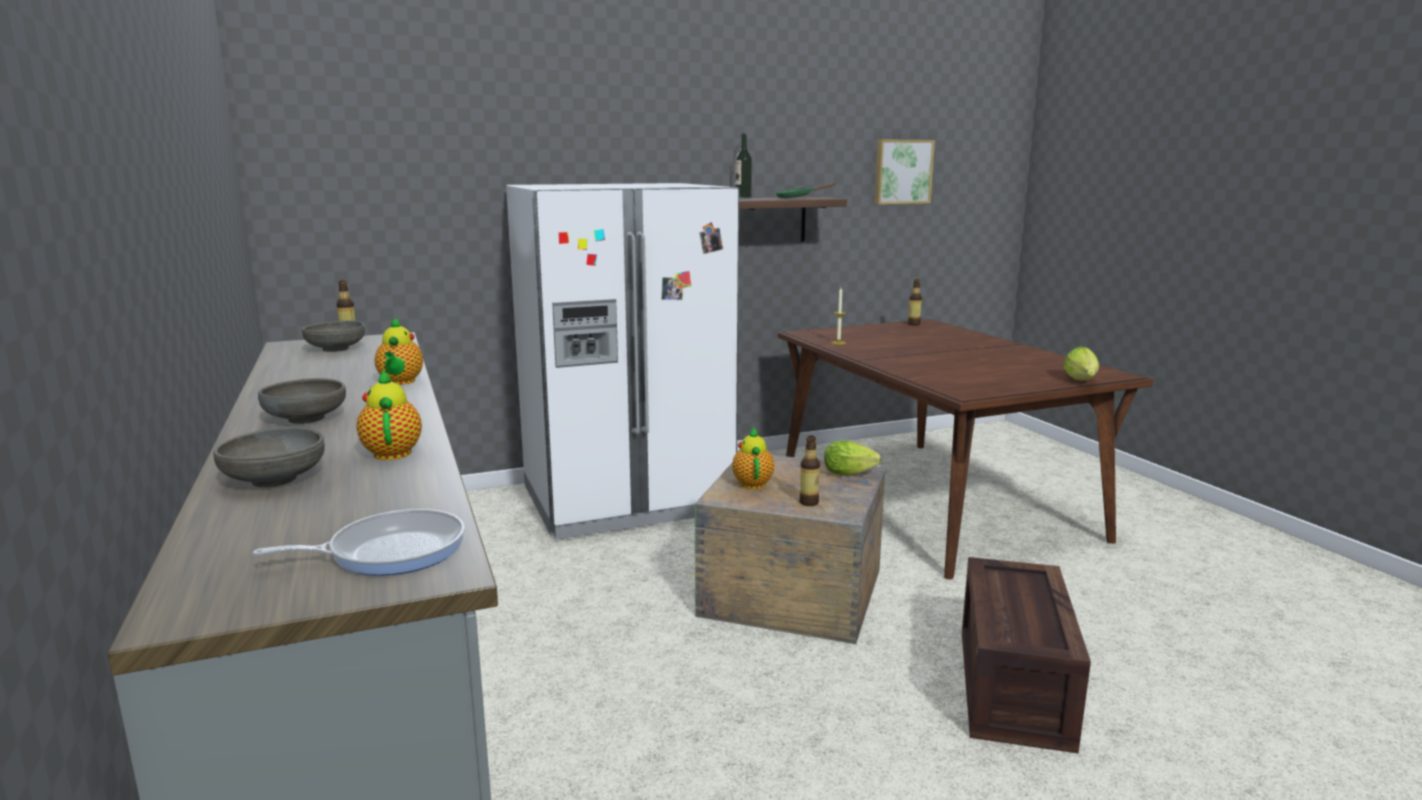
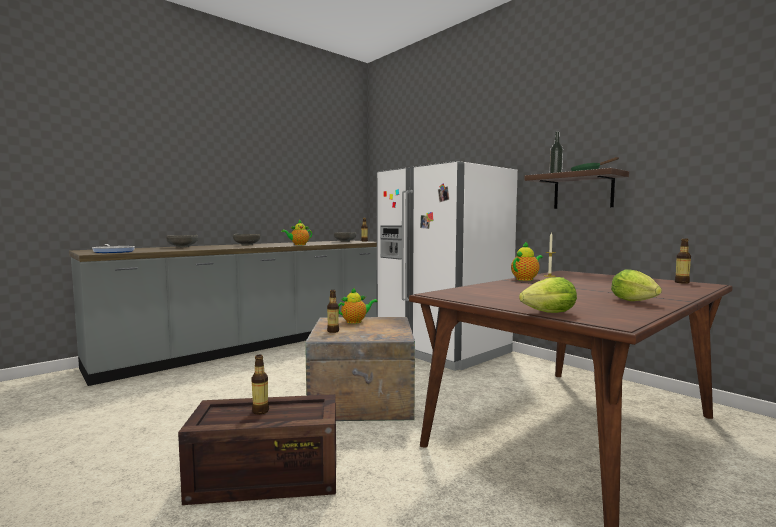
camera: 70 degrees right, 10 degrees down
(392, 452) = (208, 248): teapot -> teapot (526, 279)
(852, 474) = (390, 335): lettuce -> lettuce (636, 302)
(902, 172) = (728, 140): picture -> none
(1012, 609) = (260, 411): none -> bottle

